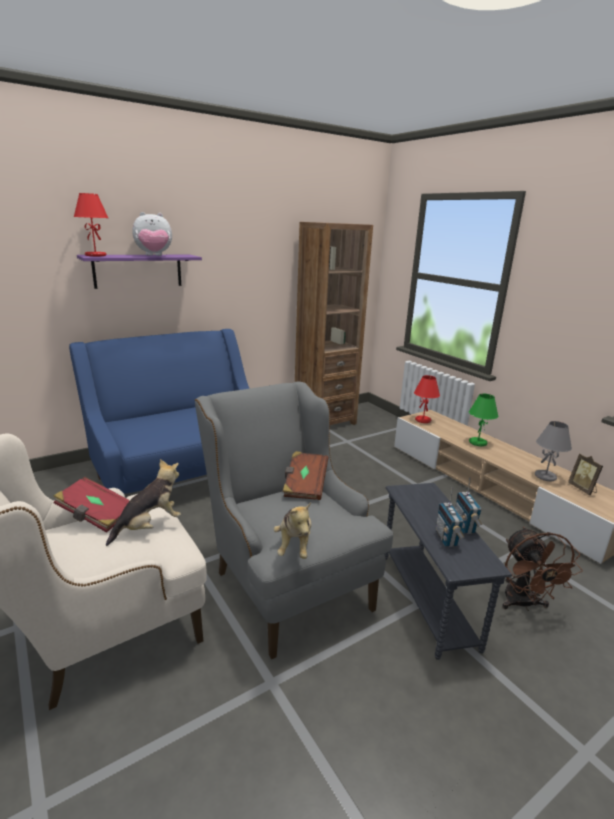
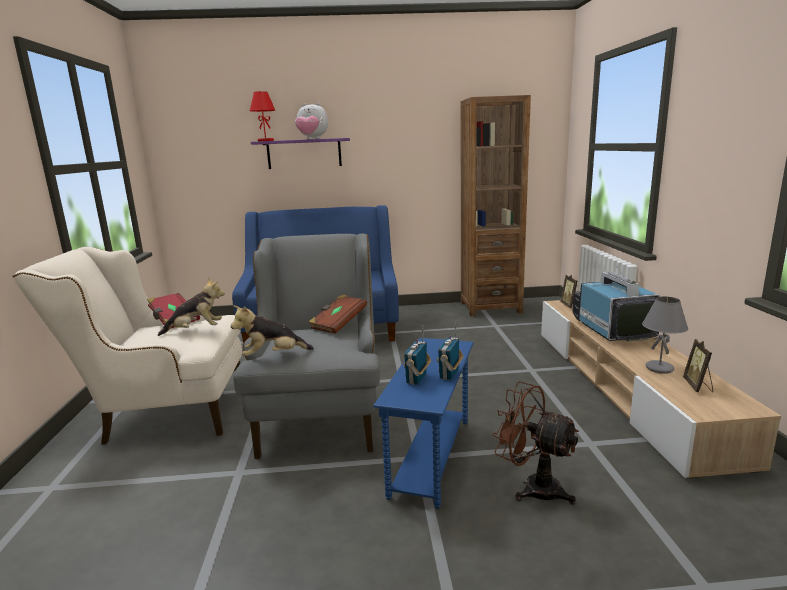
camera: 30 degrees right, 5 degrees down
(294, 545) = (273, 356): plush toy -> plush toy turned 45 degrees clockwise
(423, 420) = (570, 306): red table lamp -> picture frame
(428, 599) = (432, 457): grey side table -> blue side table
(477, 442) = (611, 330): green table lamp -> television
(523, 604) = (533, 487): brown fan -> brown fan turned 105 degrees clockwise

